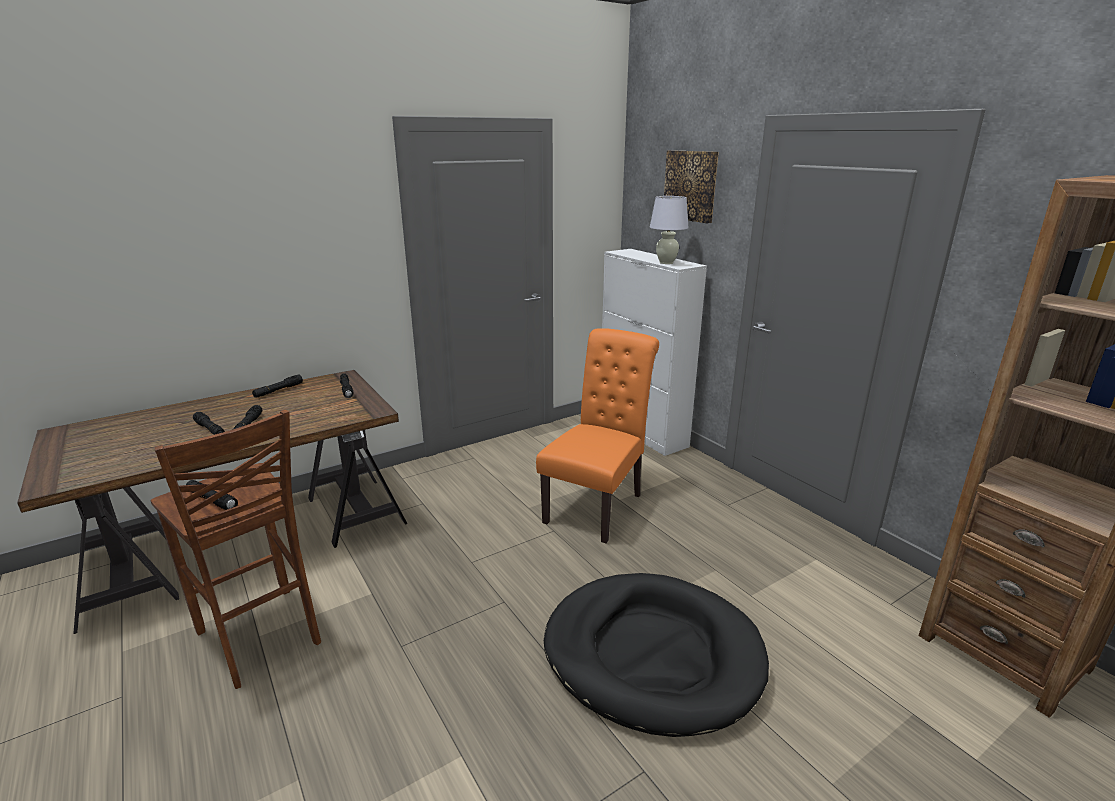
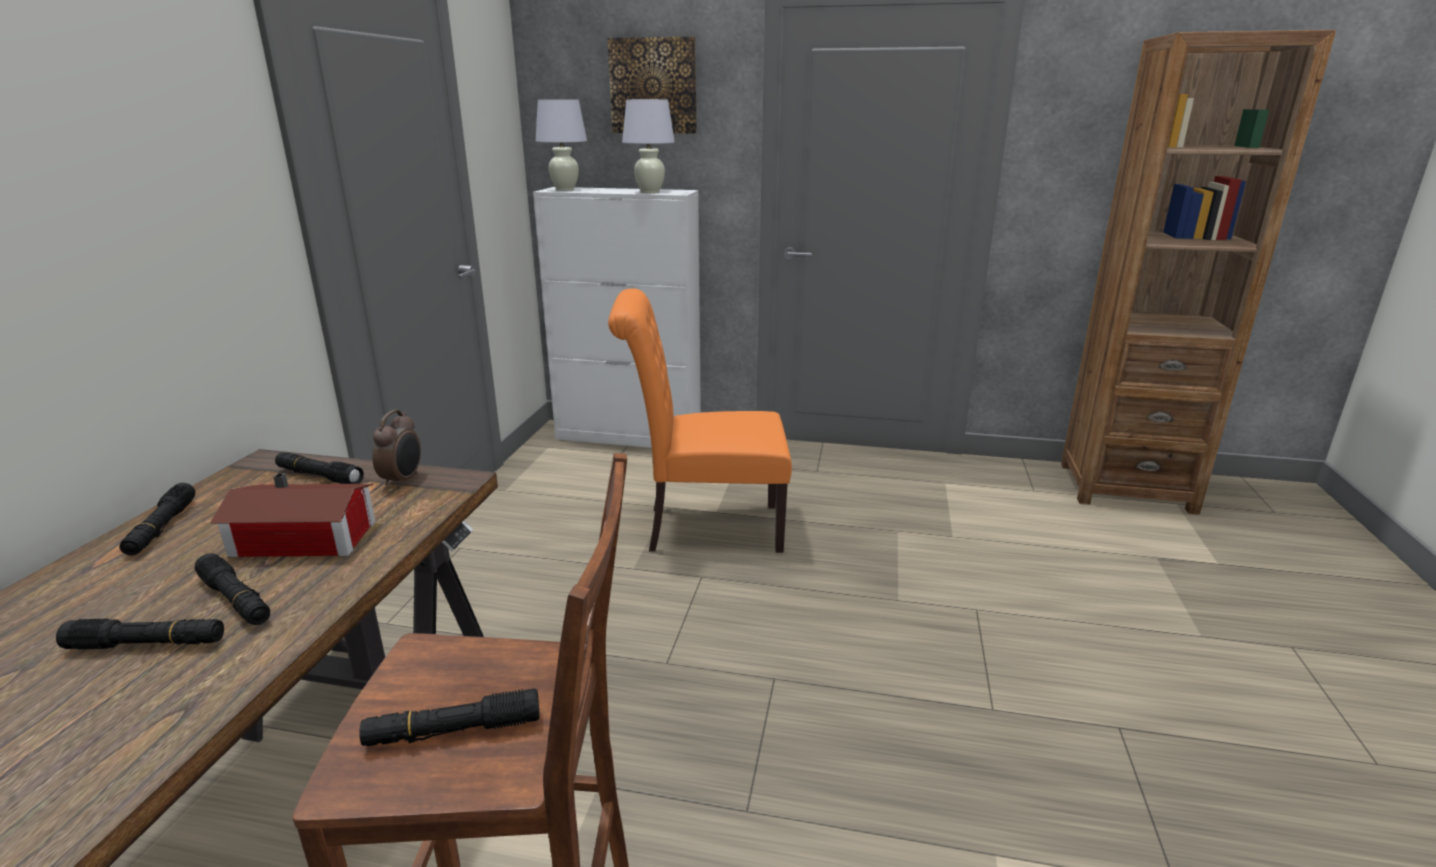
camera: 45 degrees left, 0 degrees up
(298, 413) = (306, 540): none -> toy house
(364, 402) = (403, 480): none -> alarm clock
(598, 505) = (704, 528): orange chair -> orange chair turned 75 degrees counterclockwise
(626, 252) = (564, 189): none -> white table lamp
(652, 655) = (971, 631): black dog bed -> none

